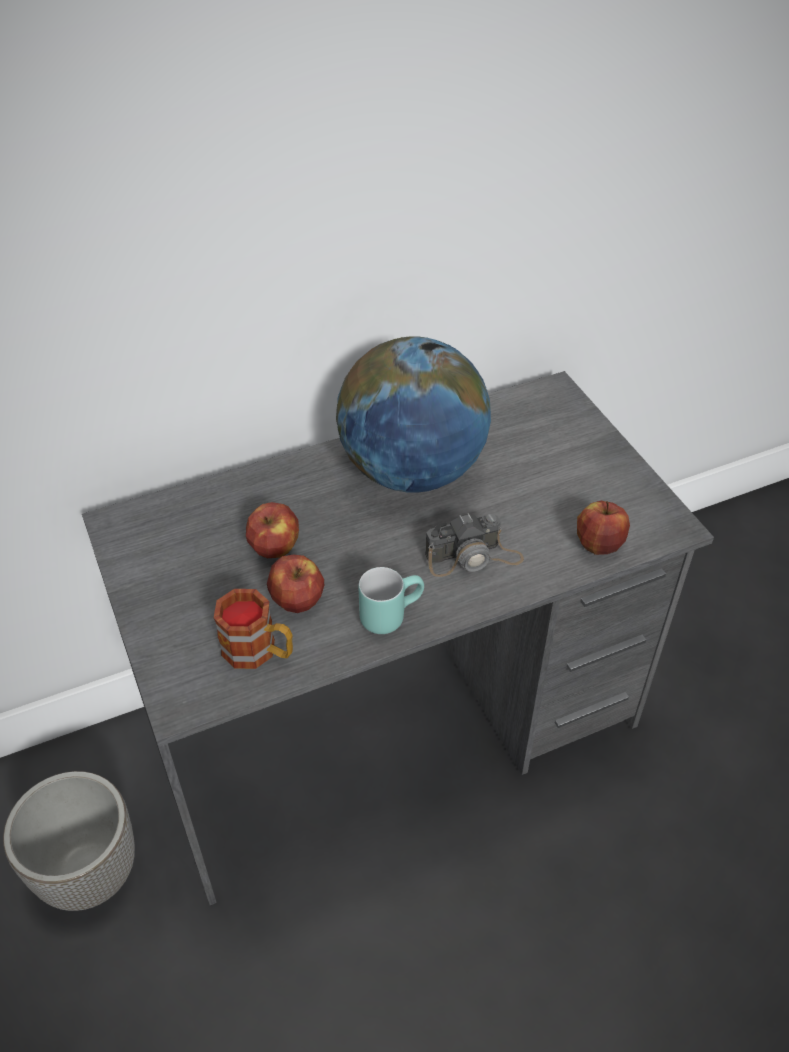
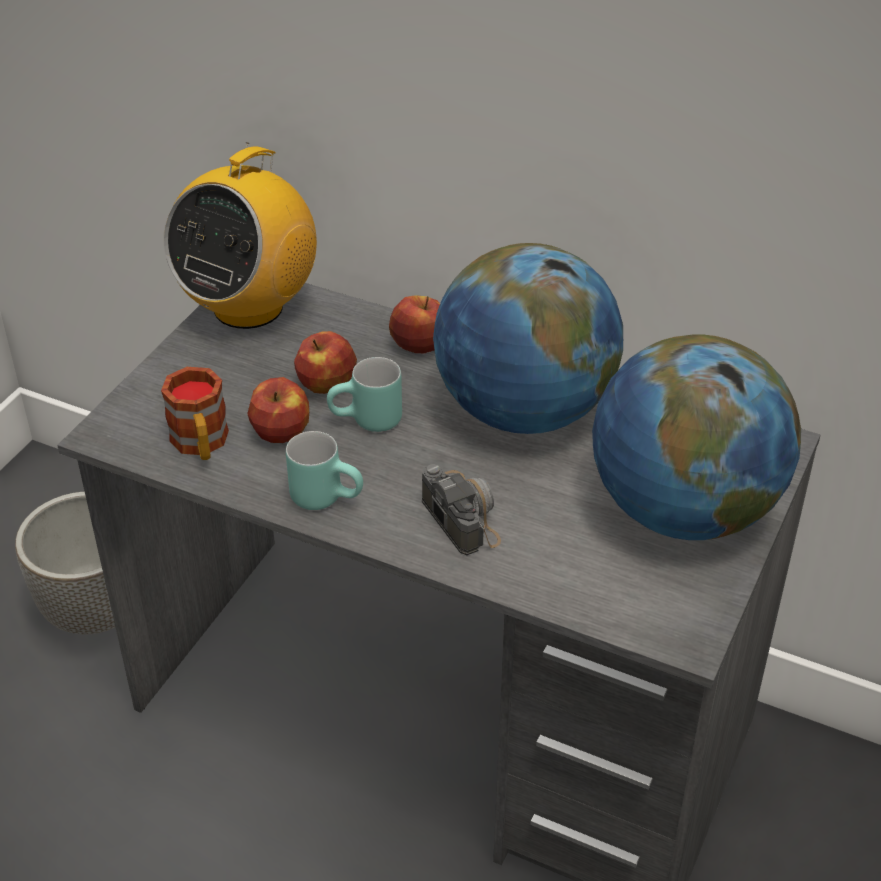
camera: 50 degrees right, 5 degrees down
(138, 538) = (248, 306): none -> radio
(339, 550) = (367, 423): none -> turquoise mug
(473, 557) = (460, 512): camera -> camera turned 150 degrees counterclockwise
(571, 461) = (683, 510): none -> globe
(598, 544) = (586, 592): apple -> apple (418, 345)

